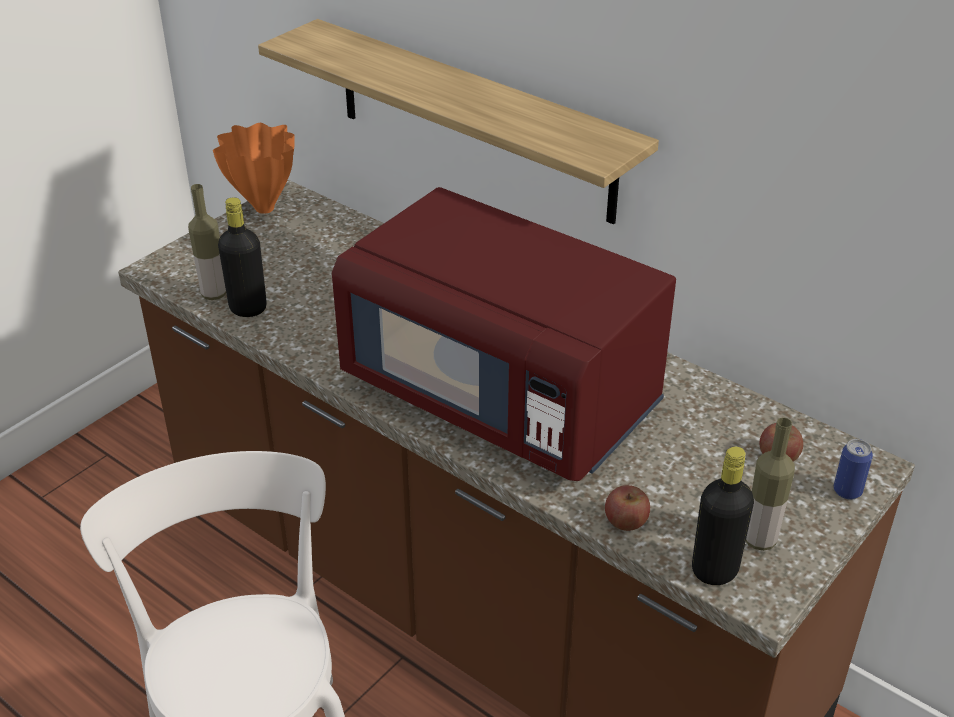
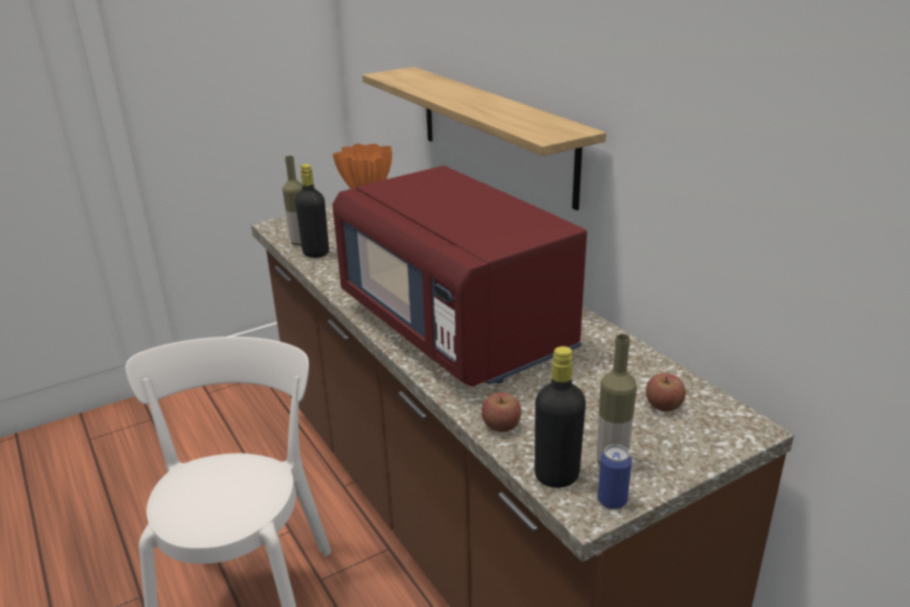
camera: 20 degrees right, 10 degrees down
(847, 491) = (715, 442): can -> can (612, 501)

